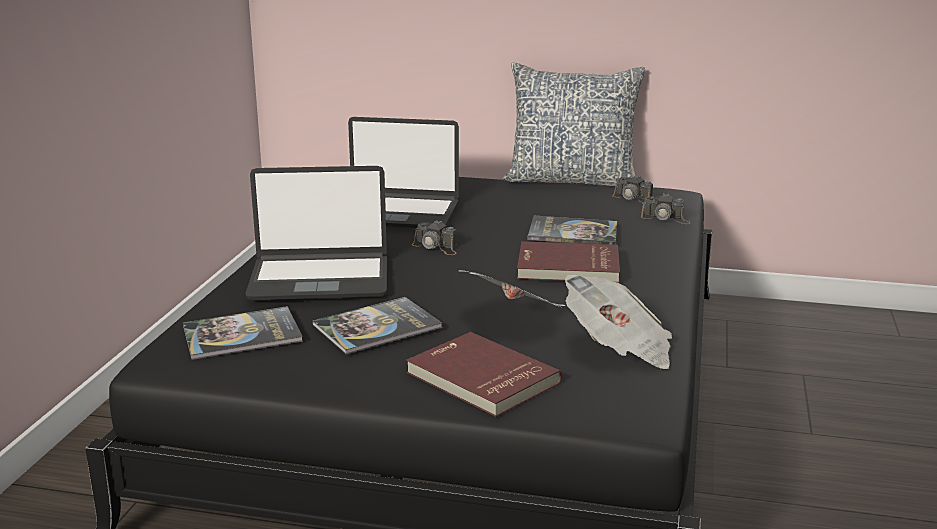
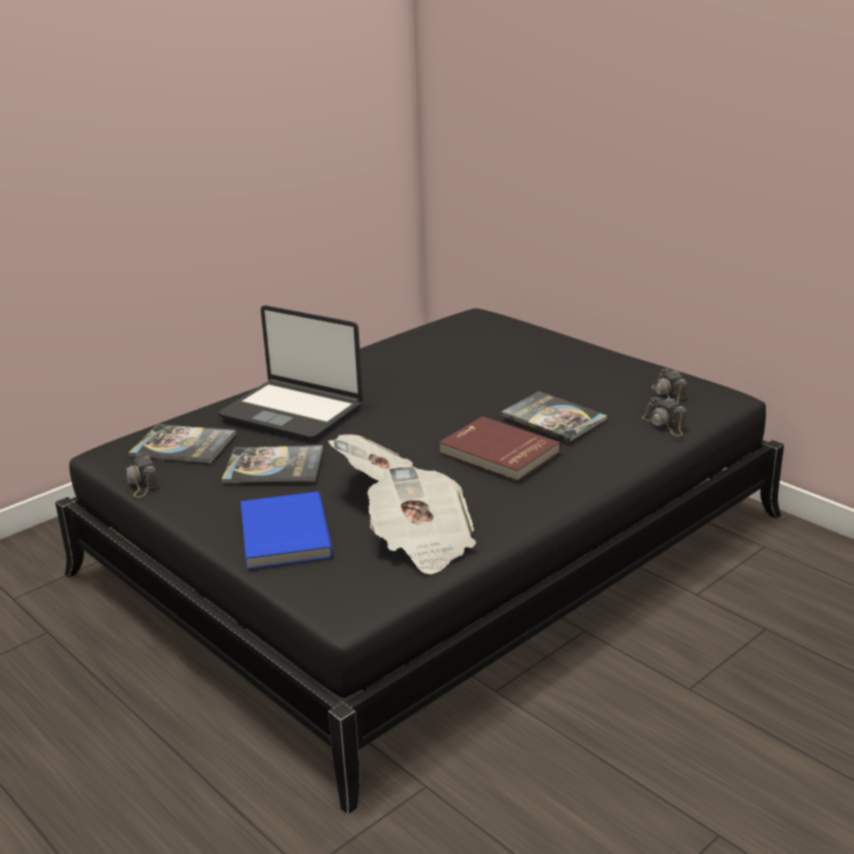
camera: 35 degrees right, 5 degrees up
(397, 213) = (439, 360): laptop -> none
(436, 247) = (419, 403): camera -> camera (141, 483)
(480, 379) = (283, 534): red book -> blue book
(571, 180) = (646, 359): pillow -> none

